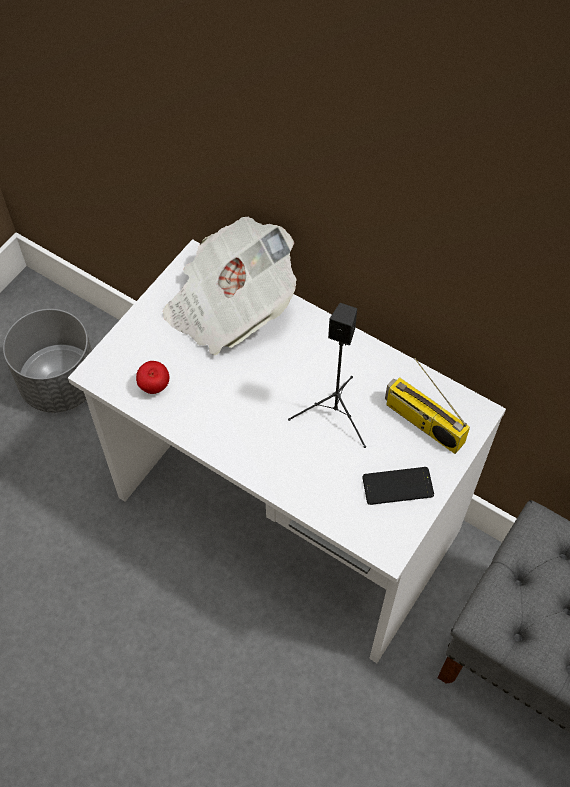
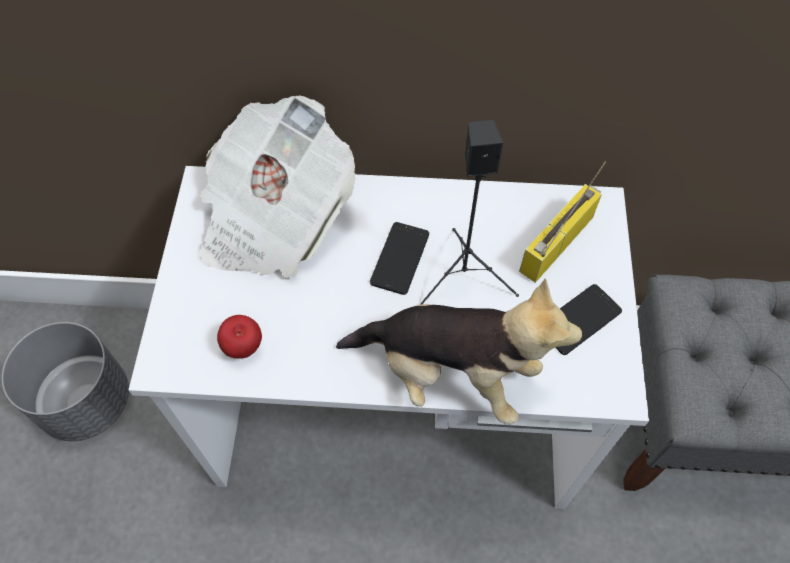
camera: 30 degrees left, 0 degrees up
(279, 475) = (450, 375): none -> plush toy
(298, 379) = (400, 258): none -> phone
(422, 423) = (556, 241): radio -> radio turned 120 degrees clockwise

